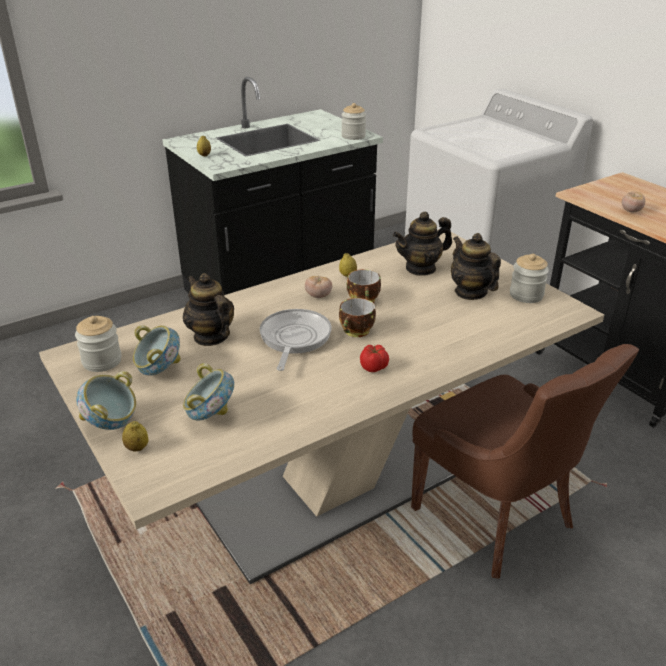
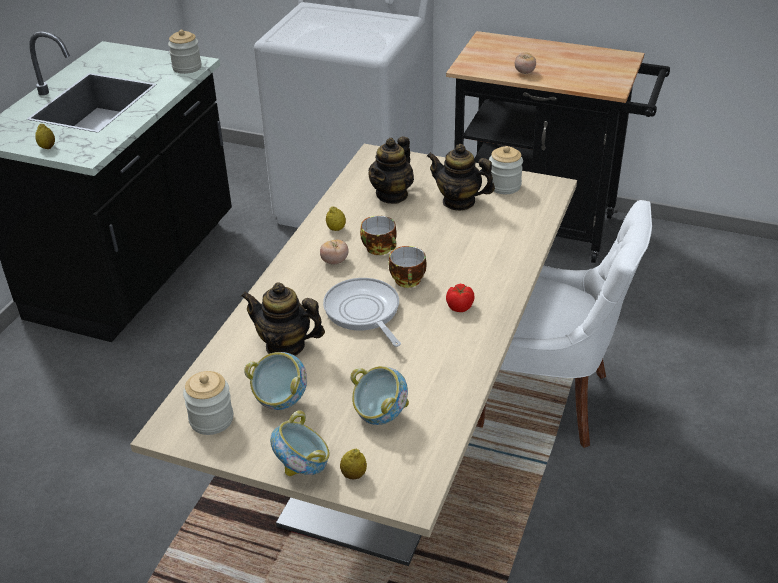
camera: 35 degrees left, 5 degrees up
(496, 518) = (546, 399): brown chair -> white chair

